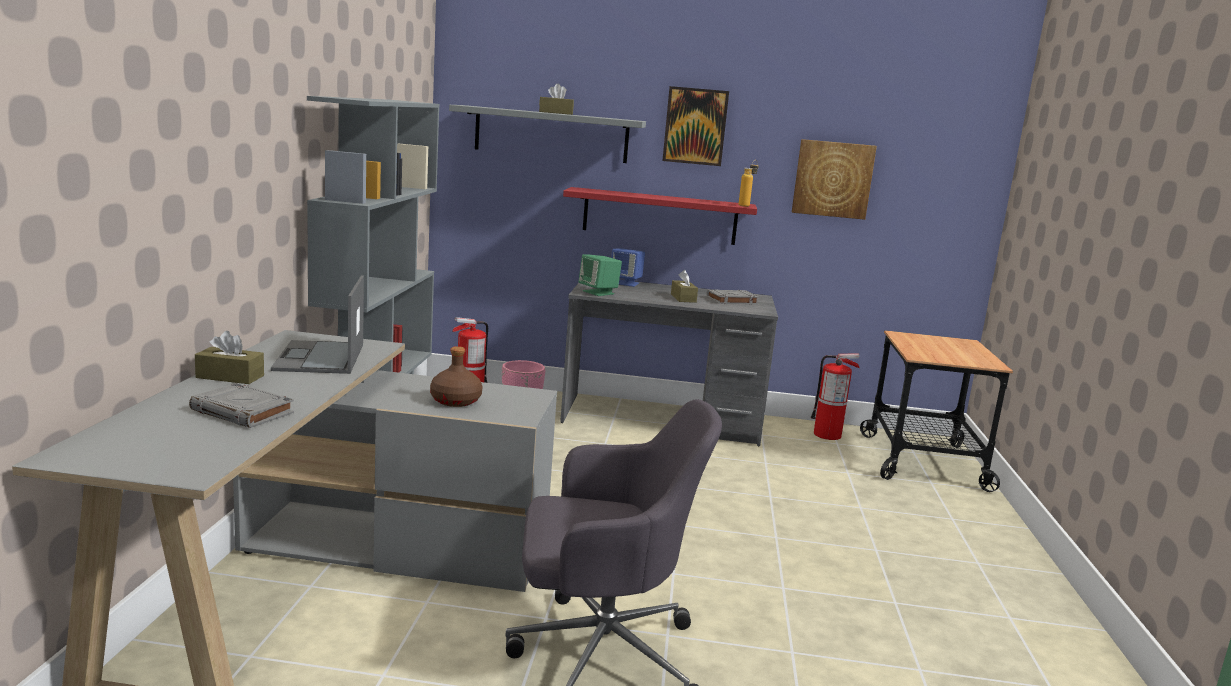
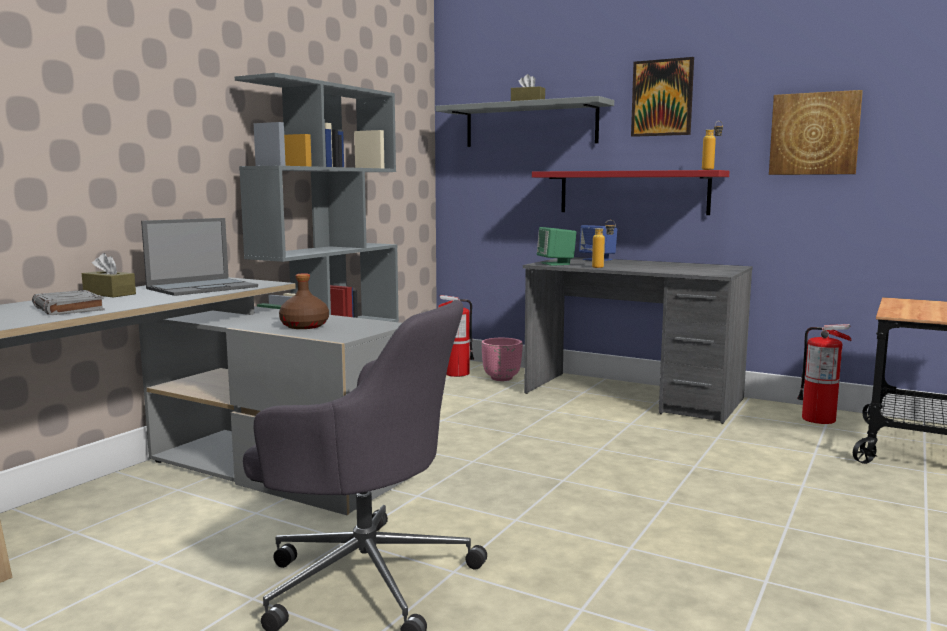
camera: 25 degrees right, 5 degrees down
(320, 358) = (203, 287): laptop -> laptop turned 150 degrees counterclockwise
(651, 300) = (603, 267): none -> bottle
(683, 298) = (641, 267): brown tissue box -> none
(731, 301) = (694, 268): grey book -> none

